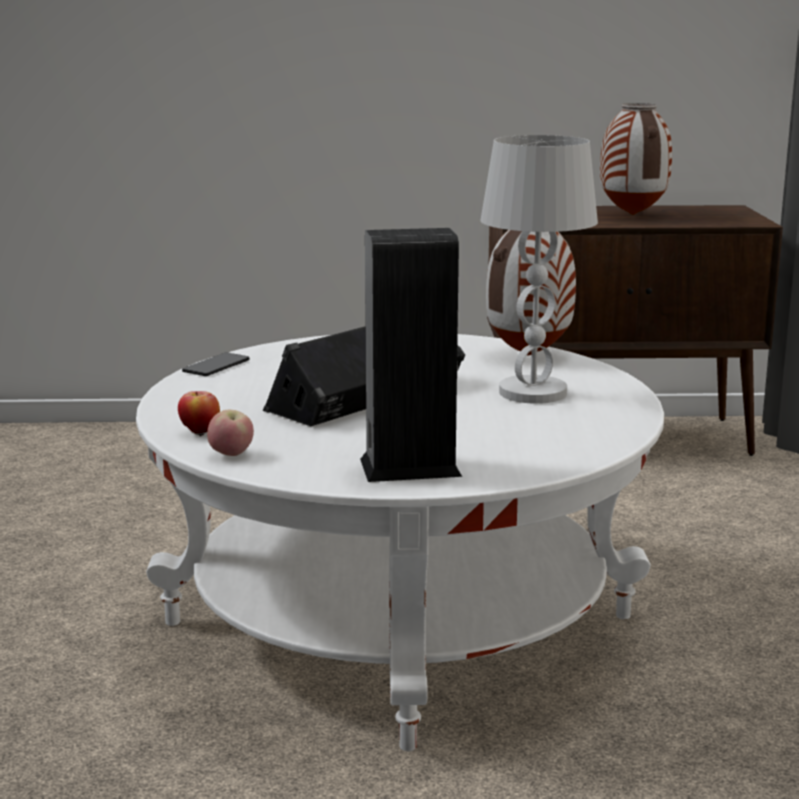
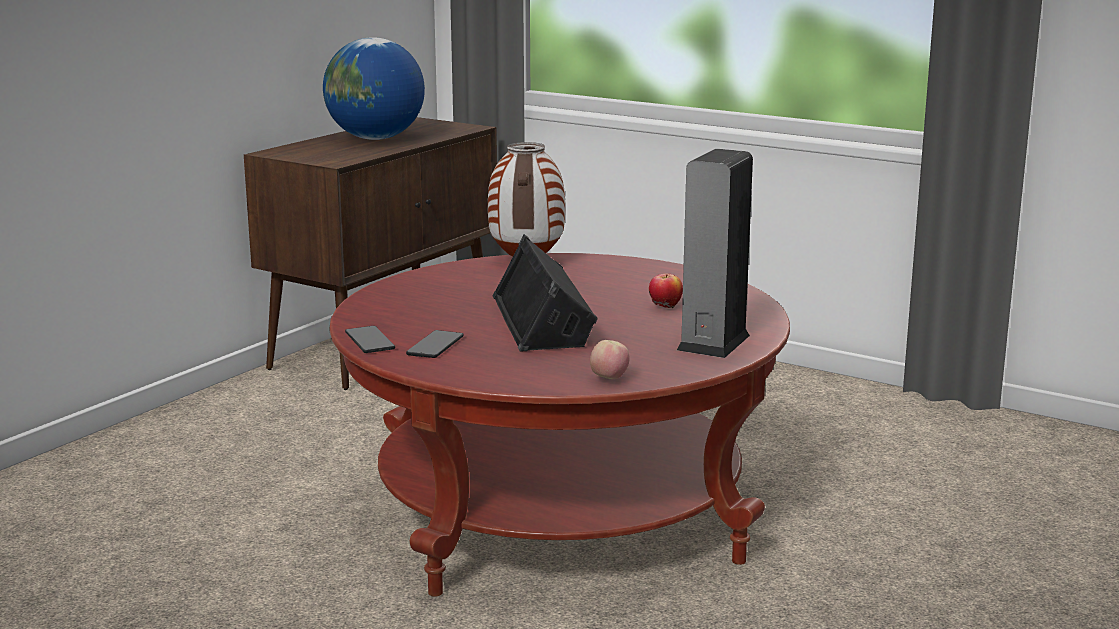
camera: 55 degrees left, 0 degrees up
(200, 433) = (541, 378): apple -> apple (665, 307)
(235, 384) = (435, 346): none -> phone
(399, 619) = (559, 509): white coffee table -> red coffee table
(533, 392) = (612, 282): white table lamp -> none
(631, 215) = (375, 138): vase -> globe

